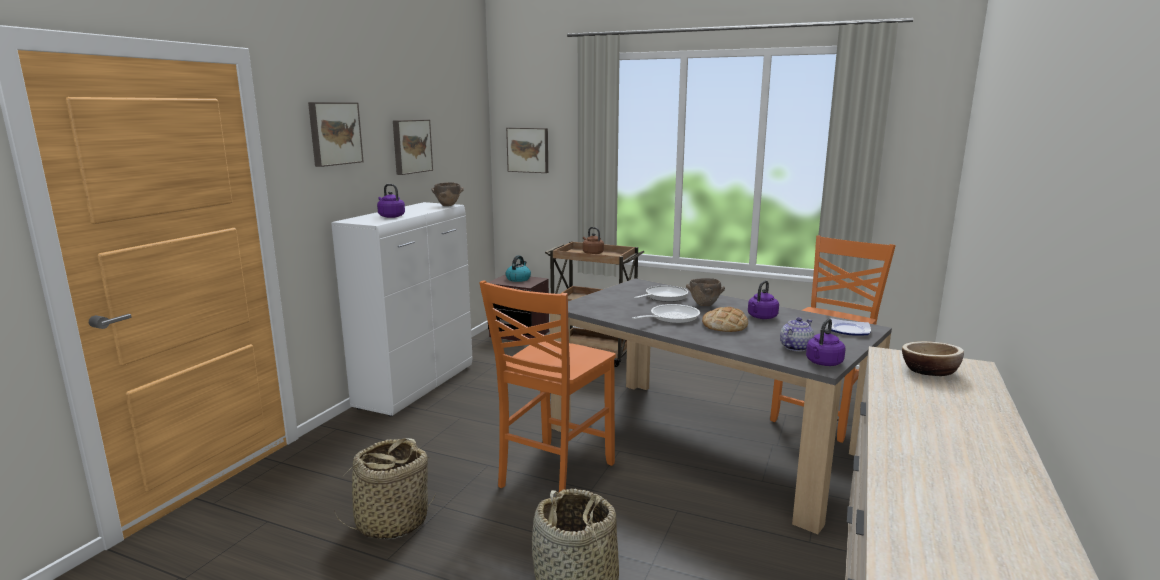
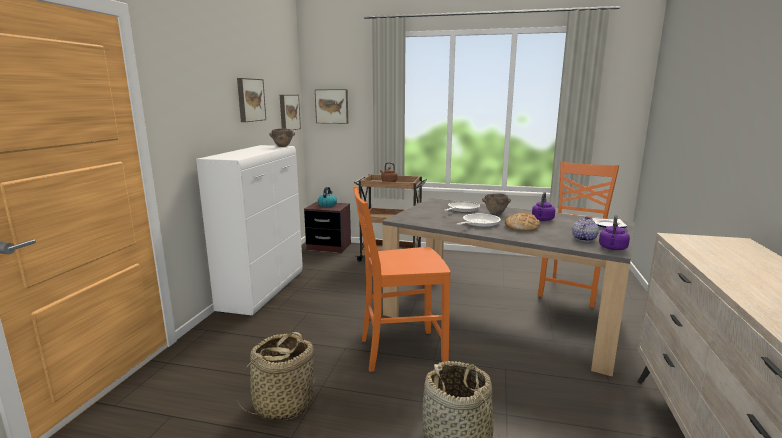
camera: 10 degrees left, 0 degrees up
(334, 133) = (195, 85): picture -> picture (288, 112)
(390, 216) = (243, 154): purple kettle -> none
(553, 475) = (400, 351): orange chair -> orange chair turned 60 degrees clockwise
(929, 371) = (717, 247): bowl -> none

